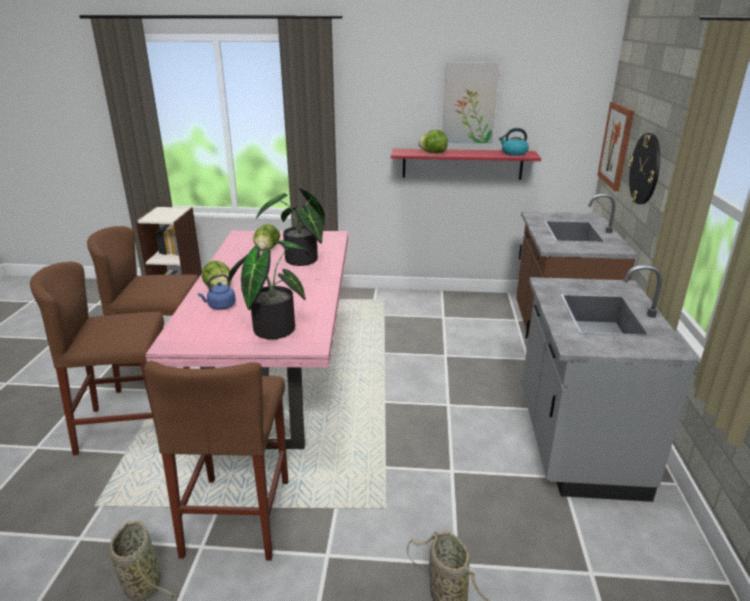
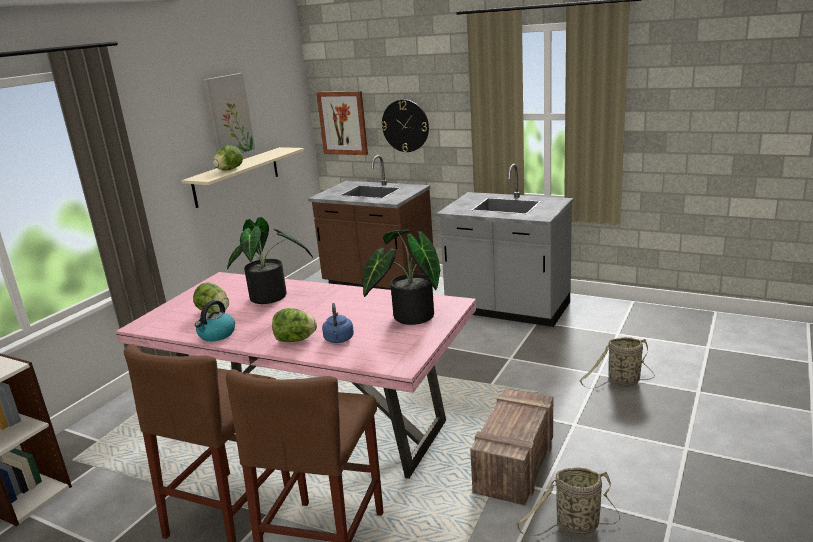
camera: 65 degrees left, 5 degrees down
(238, 516) = (514, 466): brown stool -> crate
(462, 164) = (237, 176): red shelf -> beige shelf
(513, 153) = (277, 152): kettle -> kettle (216, 335)

